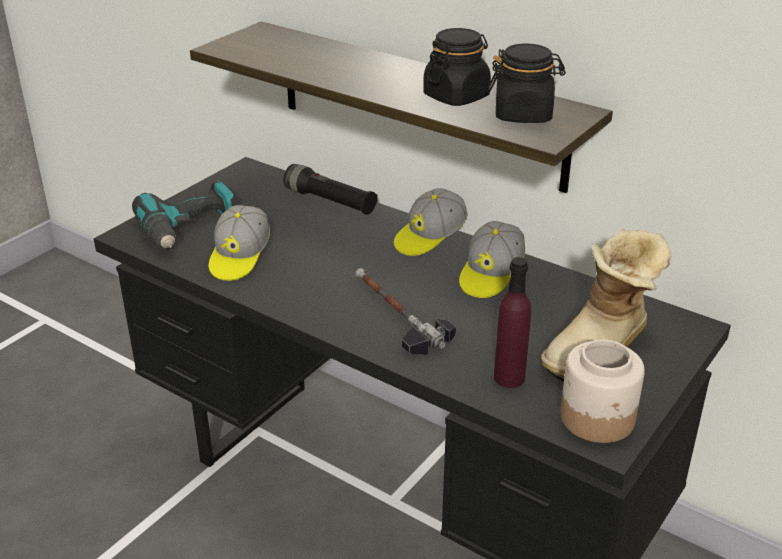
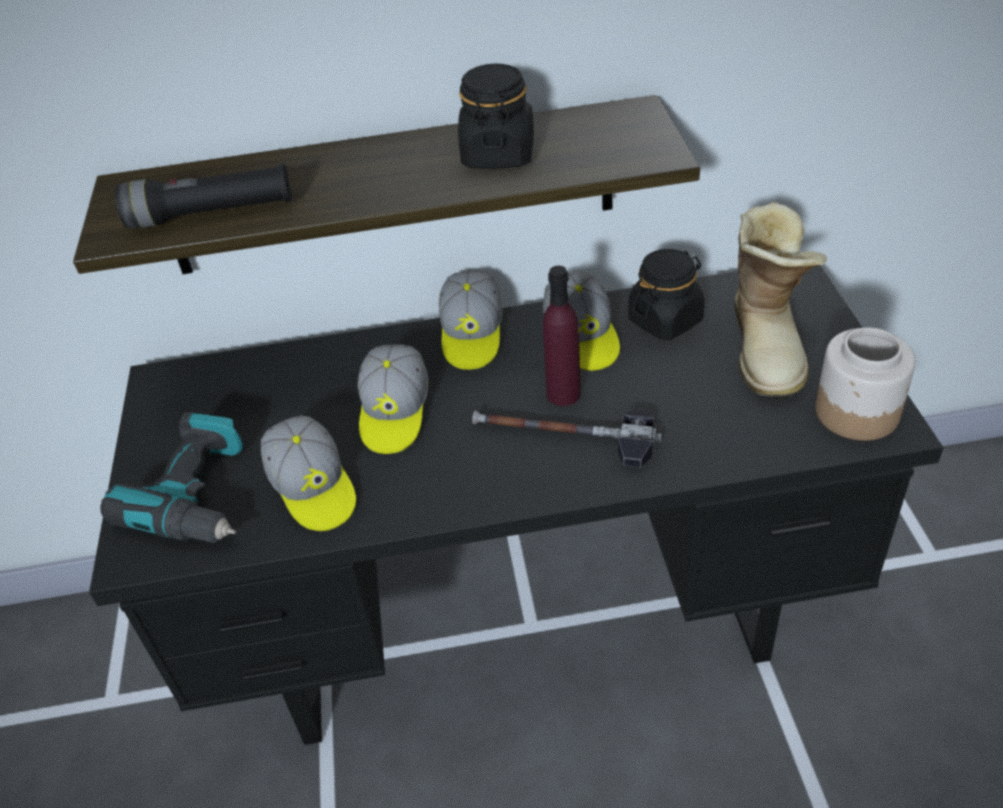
camera: 40 degrees left, 10 degrees up
(329, 249) = (395, 413): none -> cap
(330, 201) = (313, 359): black flashlight -> black flashlight (211, 214)
(509, 378) = (745, 427): purple bottle -> purple bottle (563, 394)
(523, 114) = (595, 140): black jar -> black jar (665, 320)

